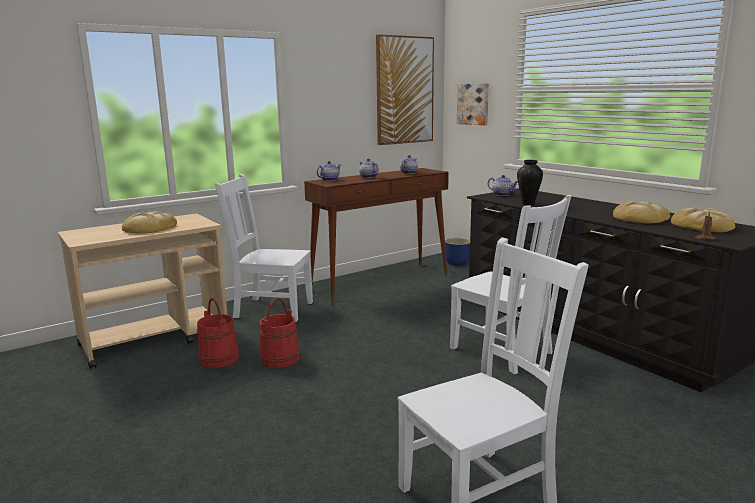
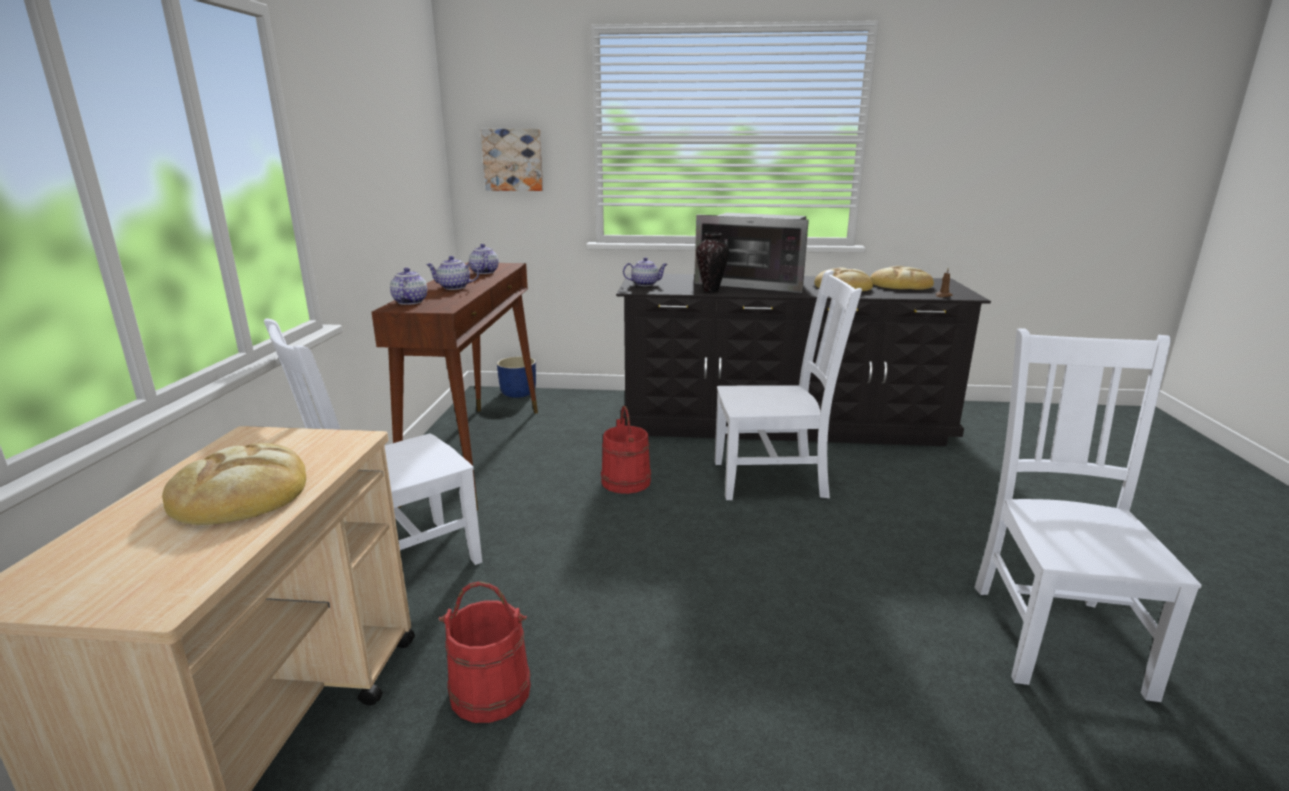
camera: 50 degrees left, 5 degrees up
(279, 358) = (581, 628): red bucket -> red bucket (625, 481)
(404, 90) = (415, 138): picture -> none
(579, 205) = (754, 283): none -> microwave

